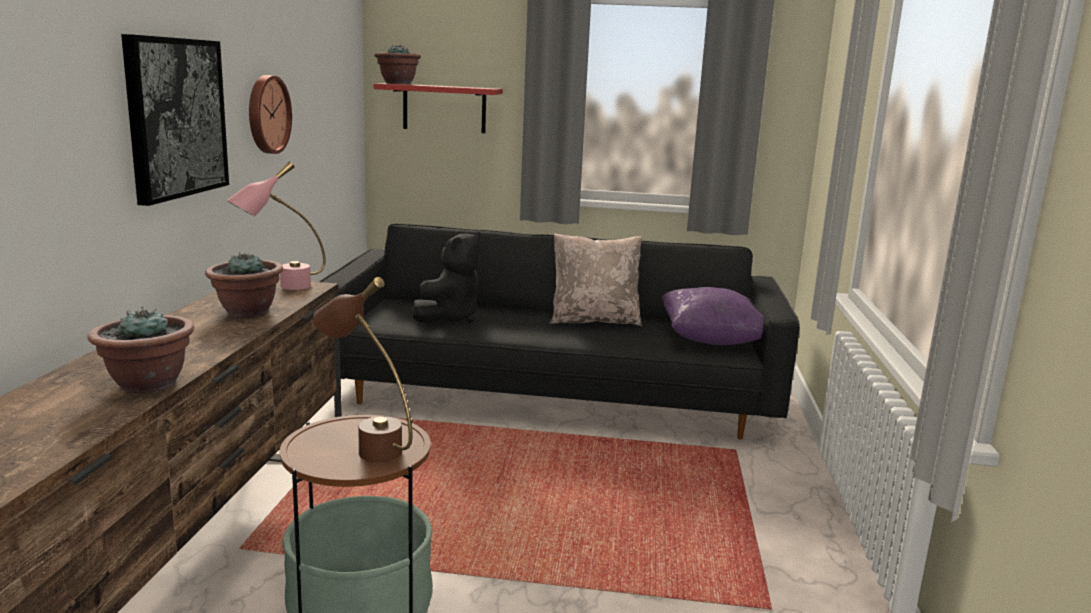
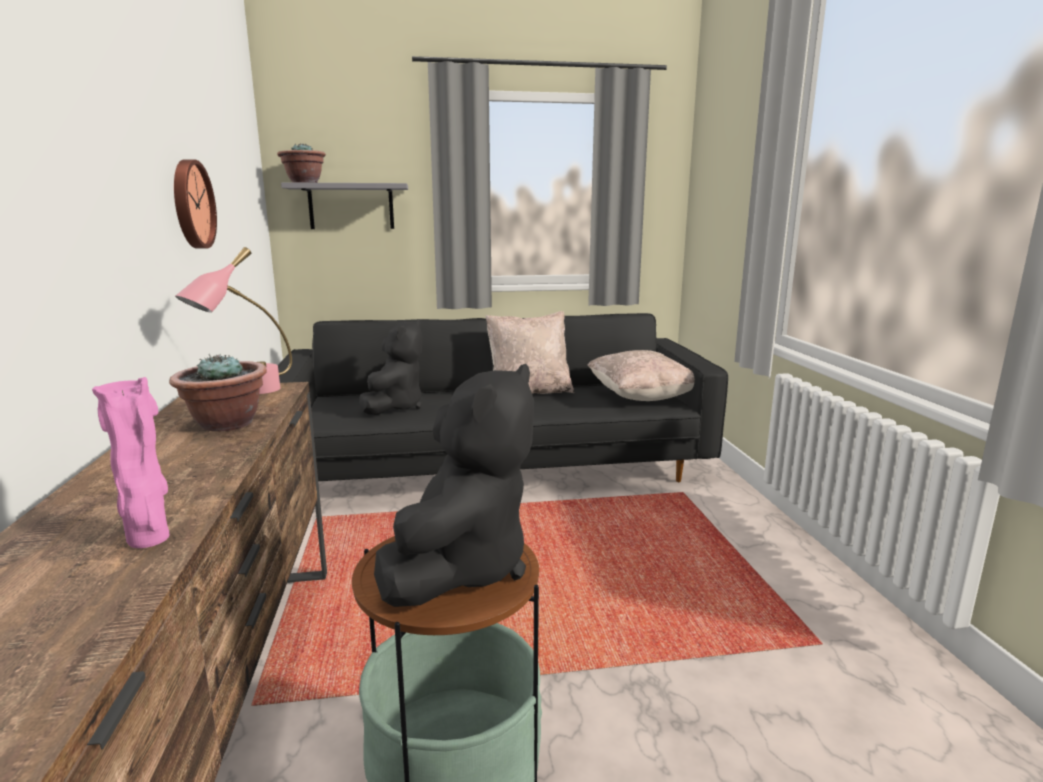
camera: 15 degrees left, 0 degrees up
(147, 384) = (149, 541): potted plant -> pink vase
(176, 117) = (100, 194): picture -> none
(367, 445) = (461, 567): brown table lamp -> black plush toy
(444, 108) = (351, 206): red shelf -> grey shelf
(710, 340) = (640, 397): purple pillow -> beige pillow

